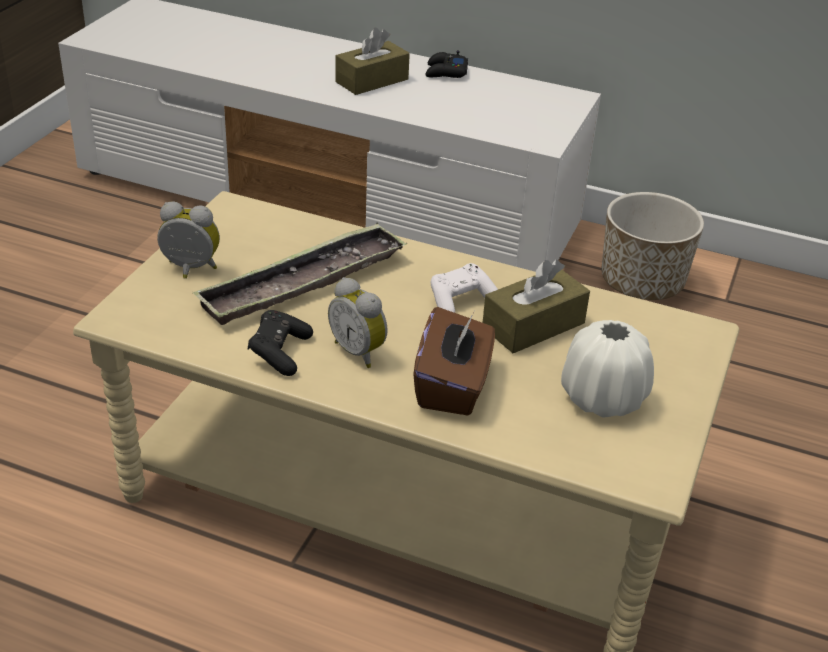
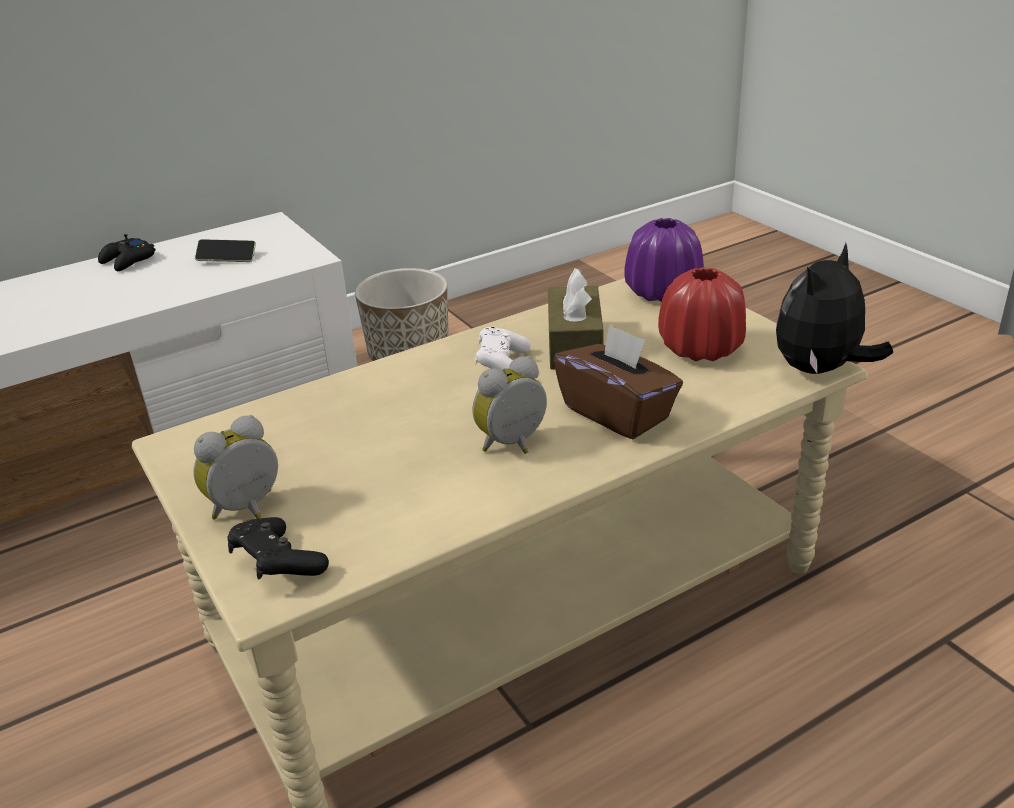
camera: 50 degrees left, 5 degrees down
(279, 353) = (464, 495): black game controller -> black game controller (278, 564)
(303, 283) = (367, 442): tray -> none
(360, 351) = (514, 445): alarm clock -> alarm clock turned 150 degrees clockwise
(372, 81) = (72, 299): brown tissue box -> none
(498, 108) = (227, 258): none -> phone
(602, 398) = (700, 349): white vase -> red vase
(643, 485) = (820, 370): none -> plush toy
(680, 342) = (662, 292): none -> purple vase

